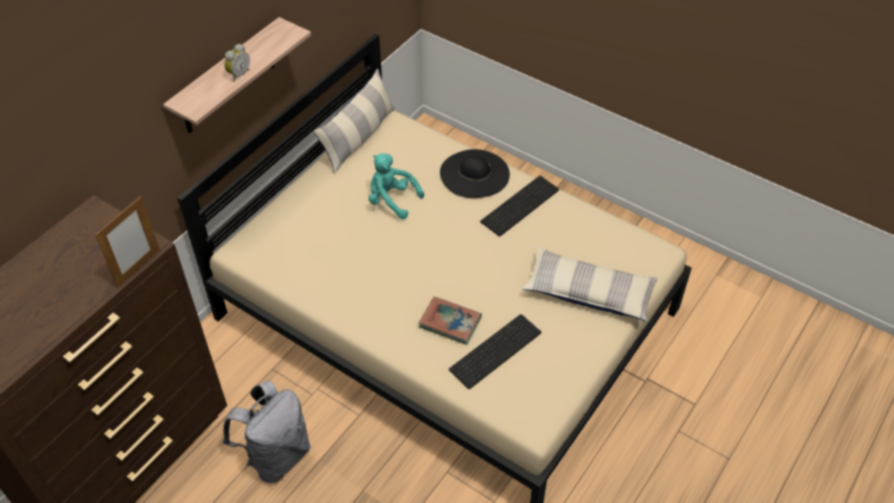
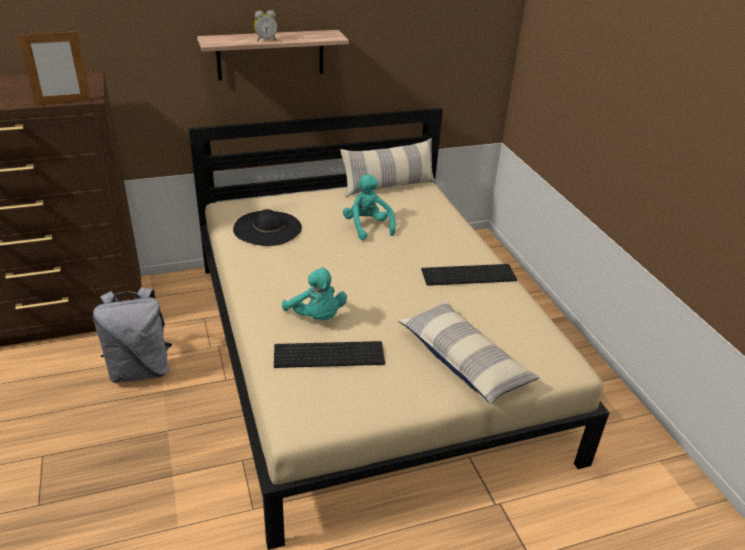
camera: 35 degrees right, 15 degrees down
(450, 322) = (316, 317): book -> turquoise plush toy
(474, 174) = (453, 240): black hat -> black hat (267, 228)

